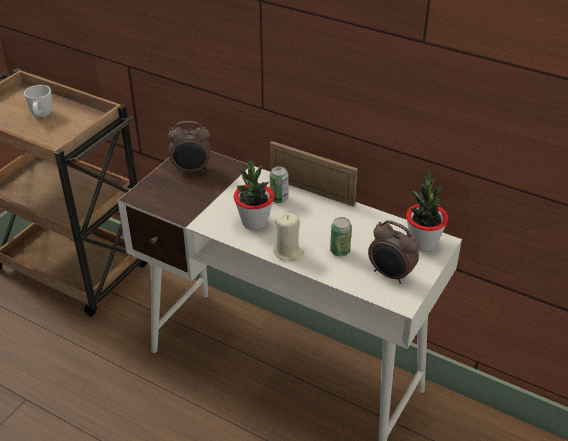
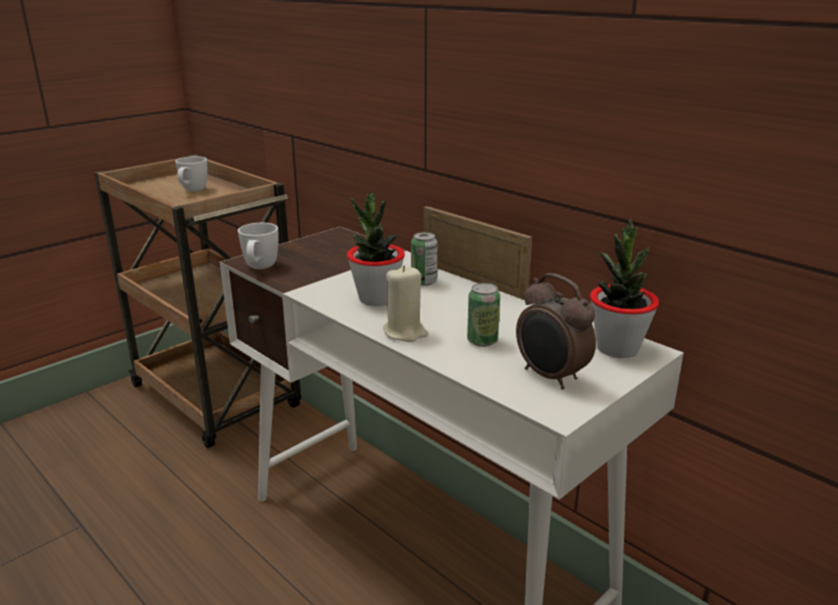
camera: 15 degrees right, 15 degrees down
(153, 204) = (259, 269): none -> white mug
(191, 170) = (328, 247): alarm clock -> none

